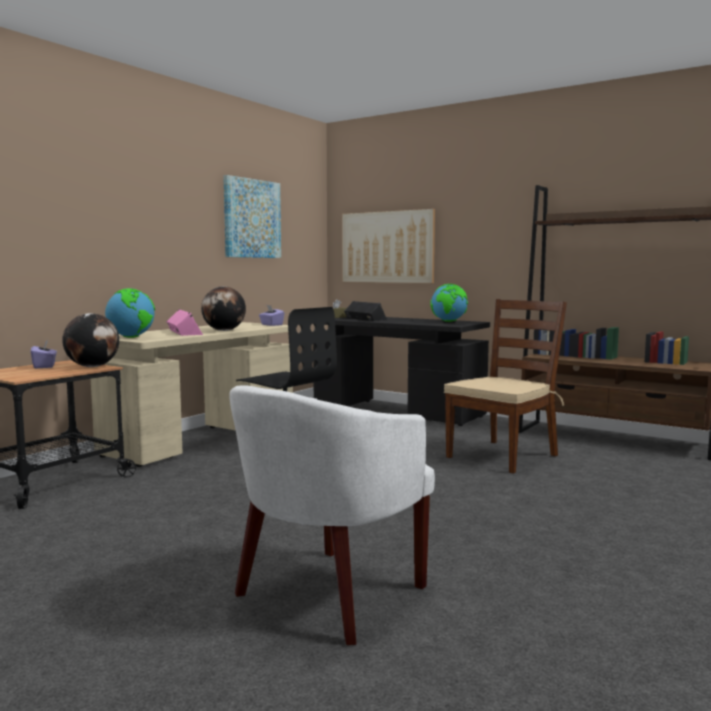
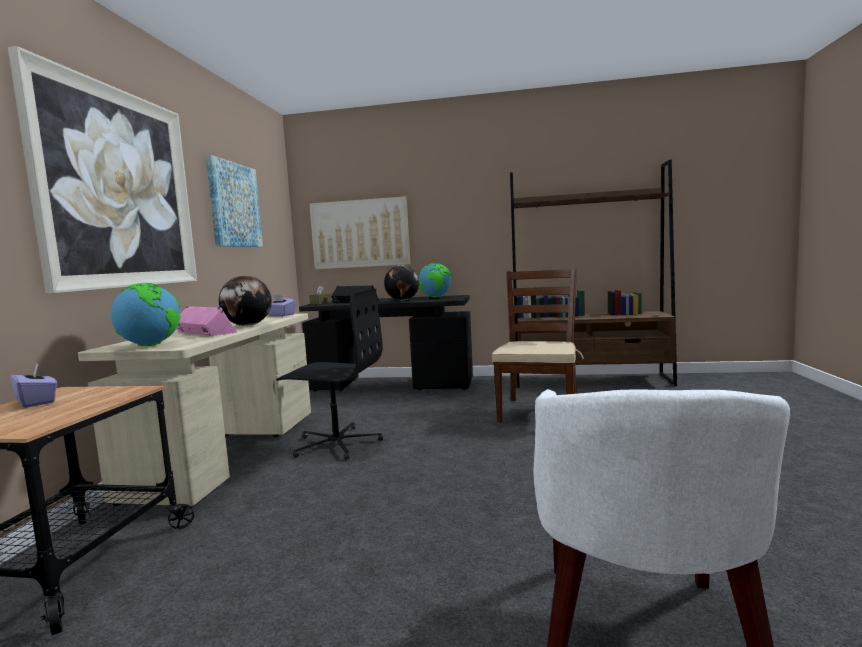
camera: 25 degrees left, 0 degrees up
(92, 367) = (120, 391): globe -> globe (402, 300)
(134, 212) = (118, 189): none -> picture

